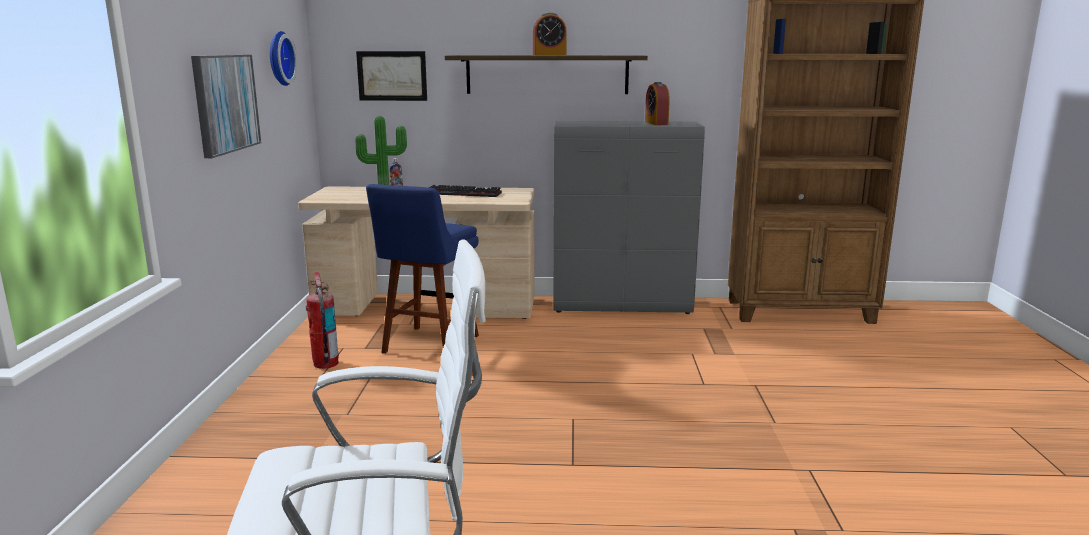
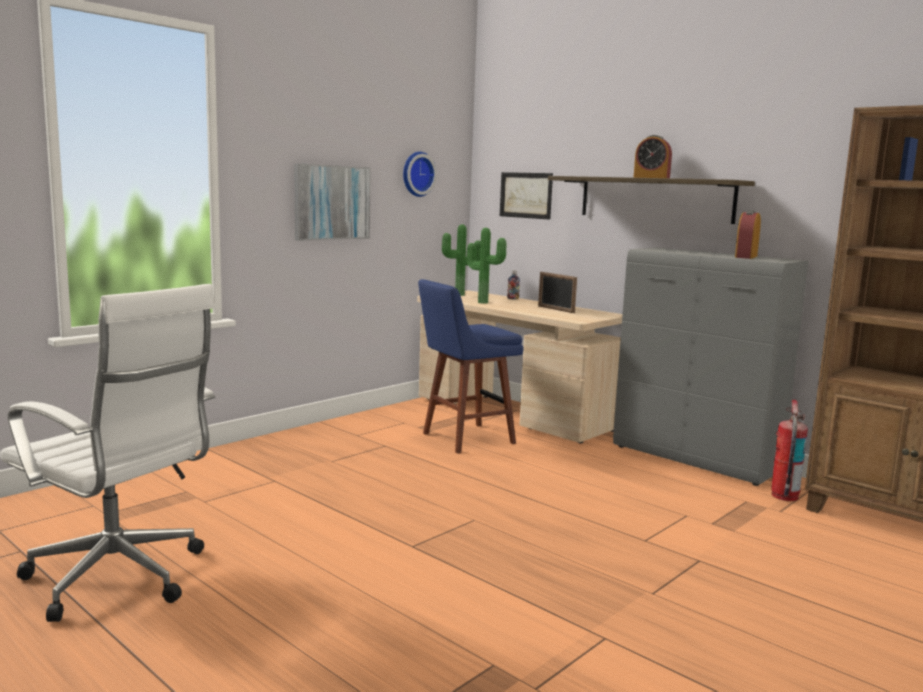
camera: 40 degrees right, 5 degrees down
(325, 364) = (375, 428): fire extinguisher -> fire extinguisher (784, 496)
(338, 193) = (460, 295): none -> potted plant
(465, 193) = (555, 309): keyboard -> picture frame

